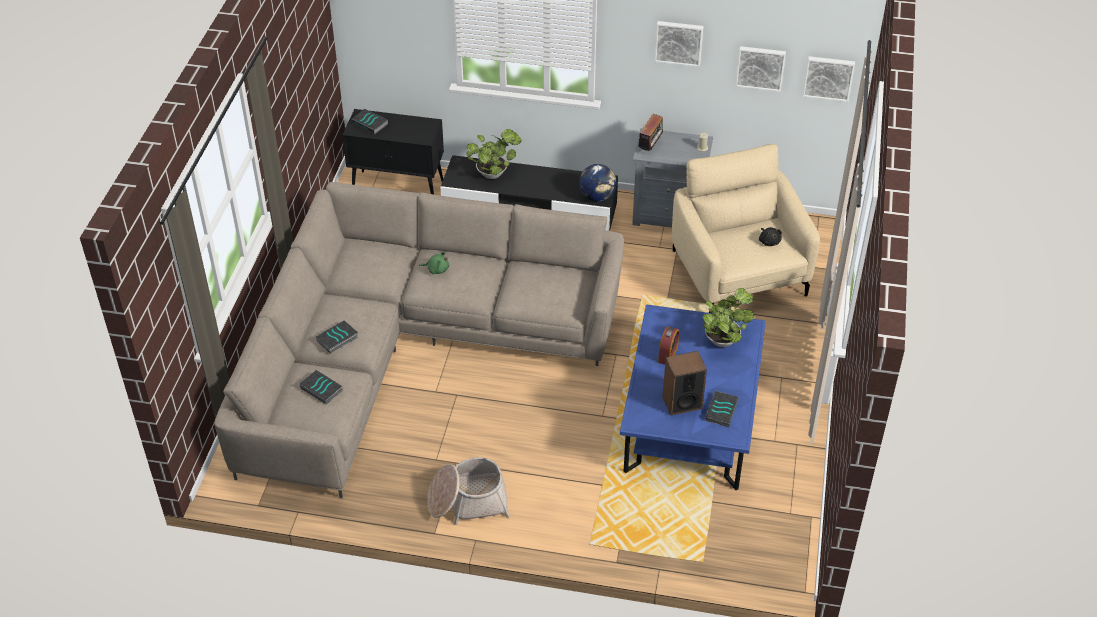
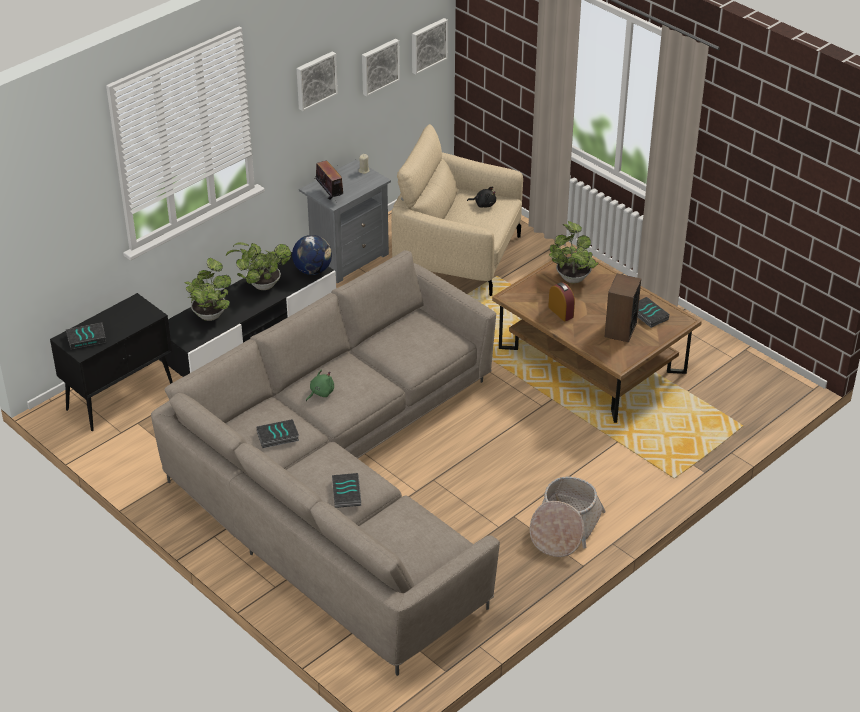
camera: 55 degrees left, 5 degrees down
(320, 389) = (402, 531): book -> book (277, 437)
(552, 180) = (261, 285): none -> potted plant
(690, 419) = (591, 360): blue coffee table -> brown coffee table

